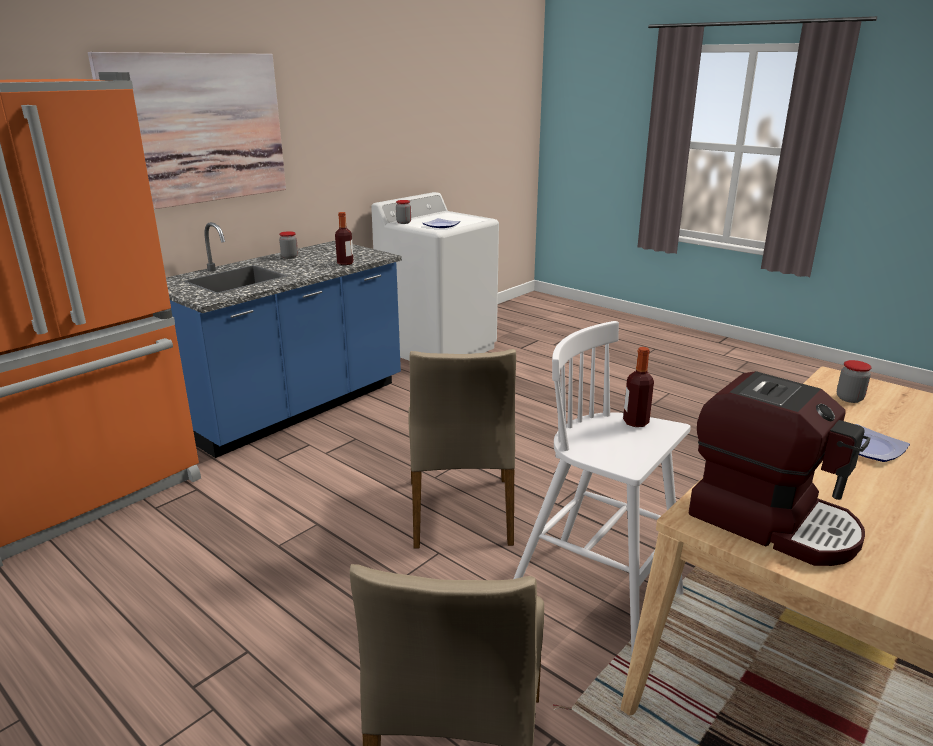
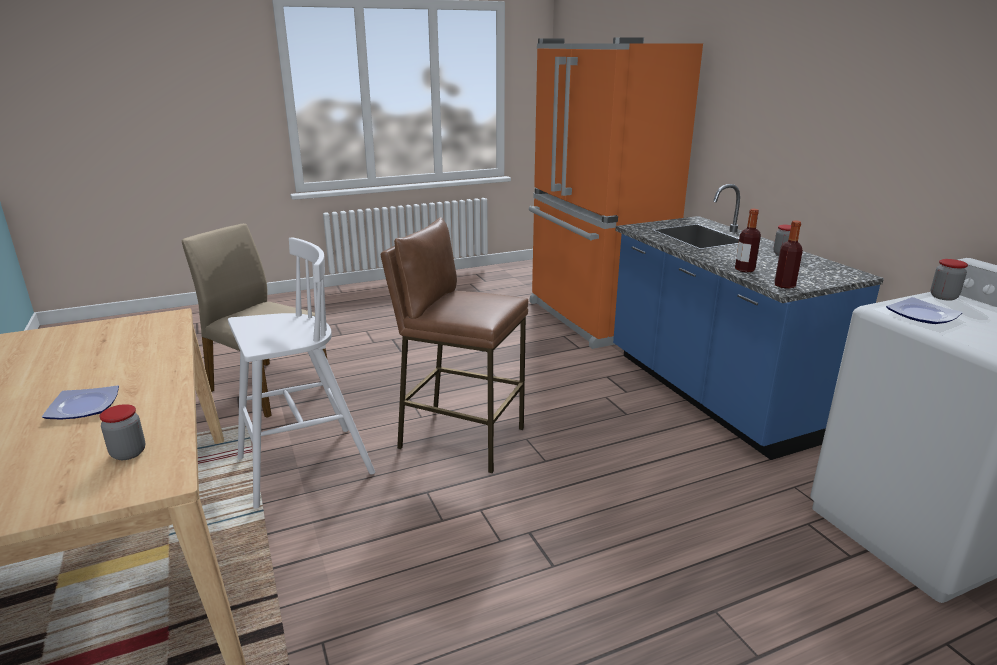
camera: 115 degrees right, 0 degrees up
(197, 129) = (780, 97): picture -> none
(461, 512) = (461, 438): beige chair -> brown stool
(635, 422) = (284, 341): bottle -> bottle (784, 285)
(771, 521) = (127, 333): coffee machine -> none

